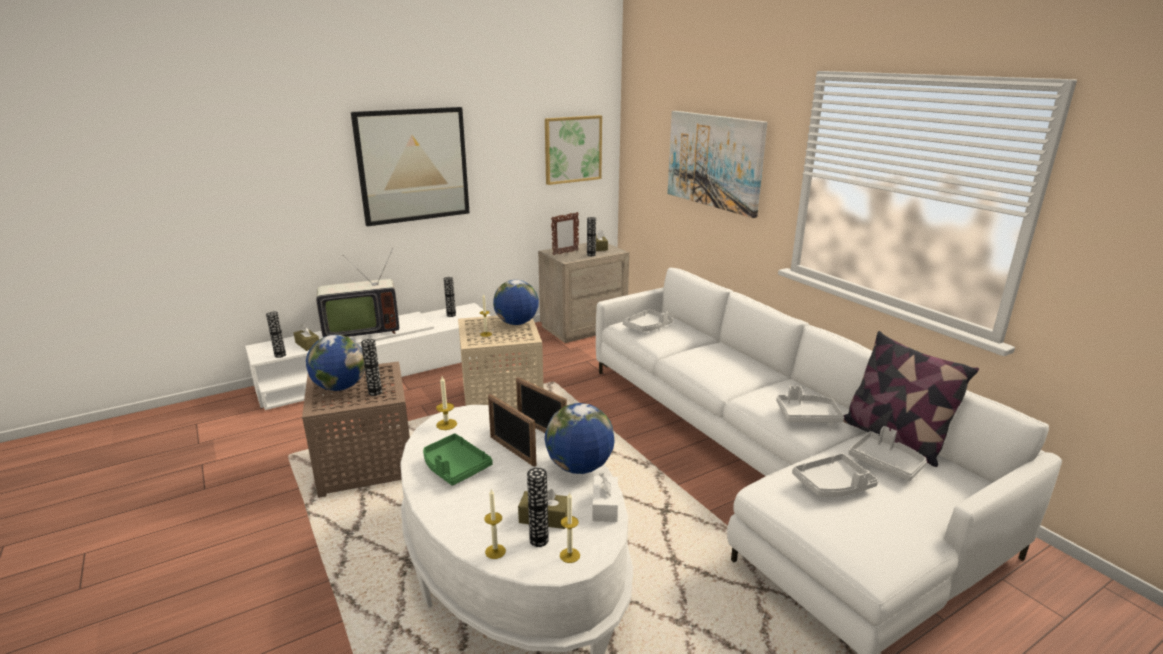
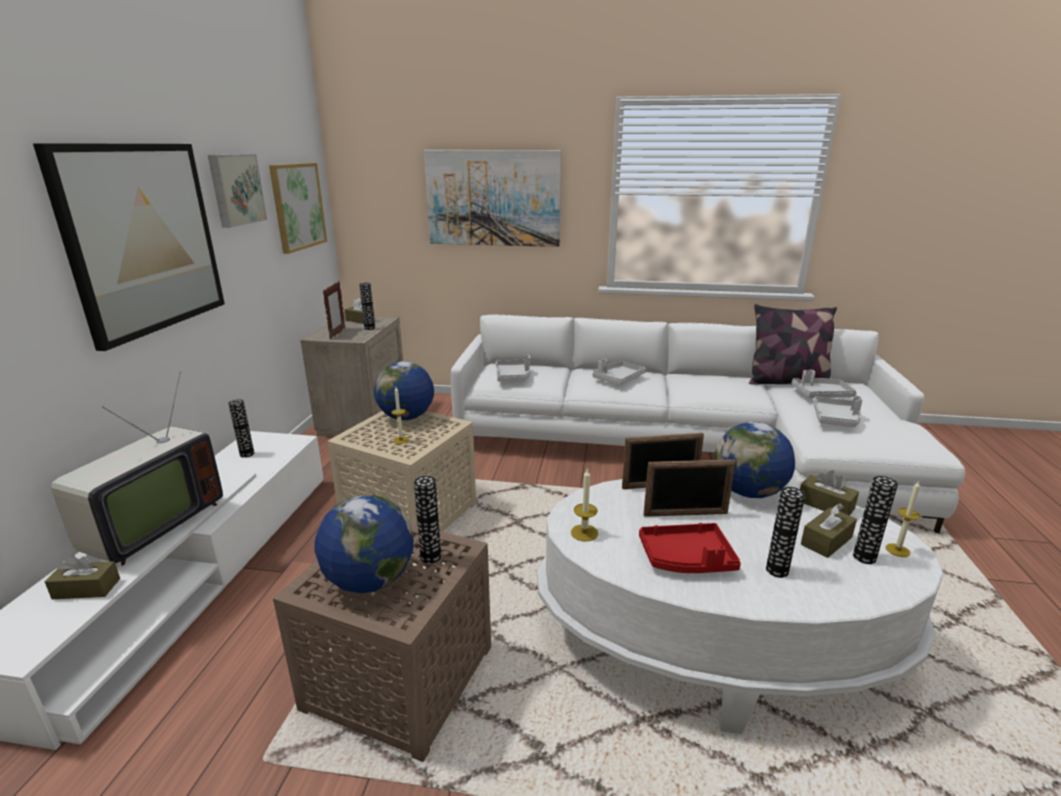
camera: 50 degrees left, 0 degrees up
(280, 355) = (62, 630): vase -> vase (777, 570)
(454, 467) = (687, 559): green tray -> red tray
(495, 551) = (872, 589): candle -> none
(503, 136) = (235, 189): none -> picture
(605, 506) = (825, 505): white tissue box -> brown tissue box
(807, 416) = (737, 388): grey tray -> grey tray (618, 379)

